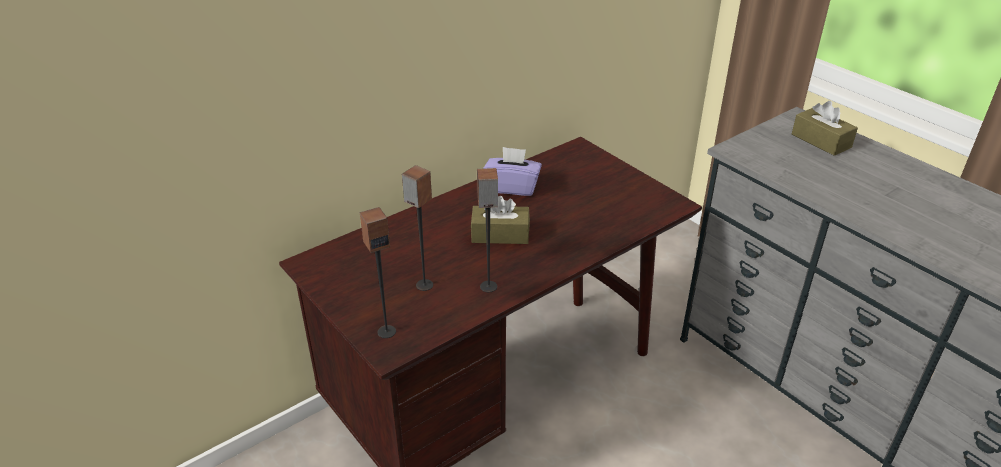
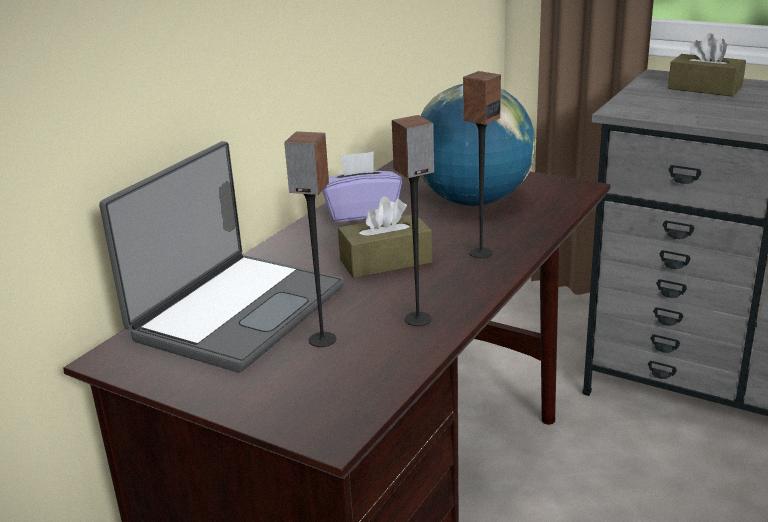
camera: 20 degrees left, 10 degrees down
(386, 331) = (307, 409): speaker -> speaker (480, 253)
(389, 249) = (236, 312): none -> laptop
(592, 197) = (473, 201): none -> globe

